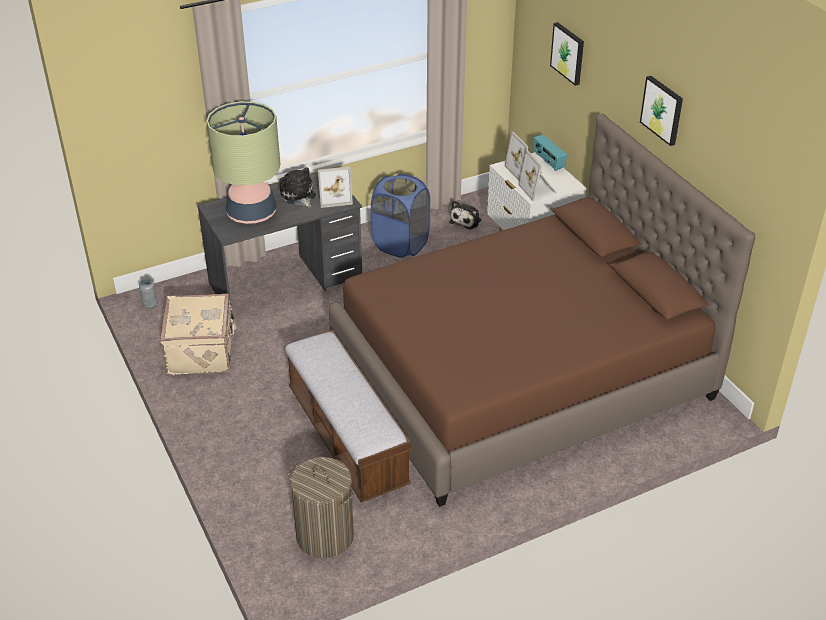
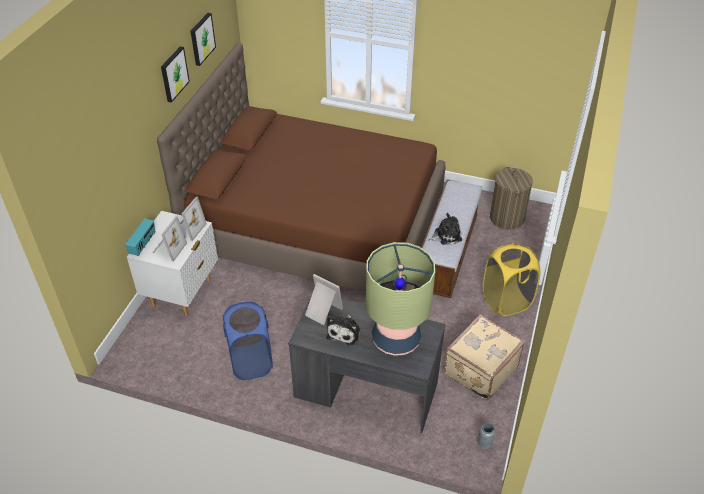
camera: 135 degrees left, 5 degrees up
(232, 429) = (506, 301): none -> yellow laundry basket
(466, 220) = (180, 348): plush toy -> plush toy (446, 235)
(568, 53) = (107, 160): picture -> picture (201, 38)

